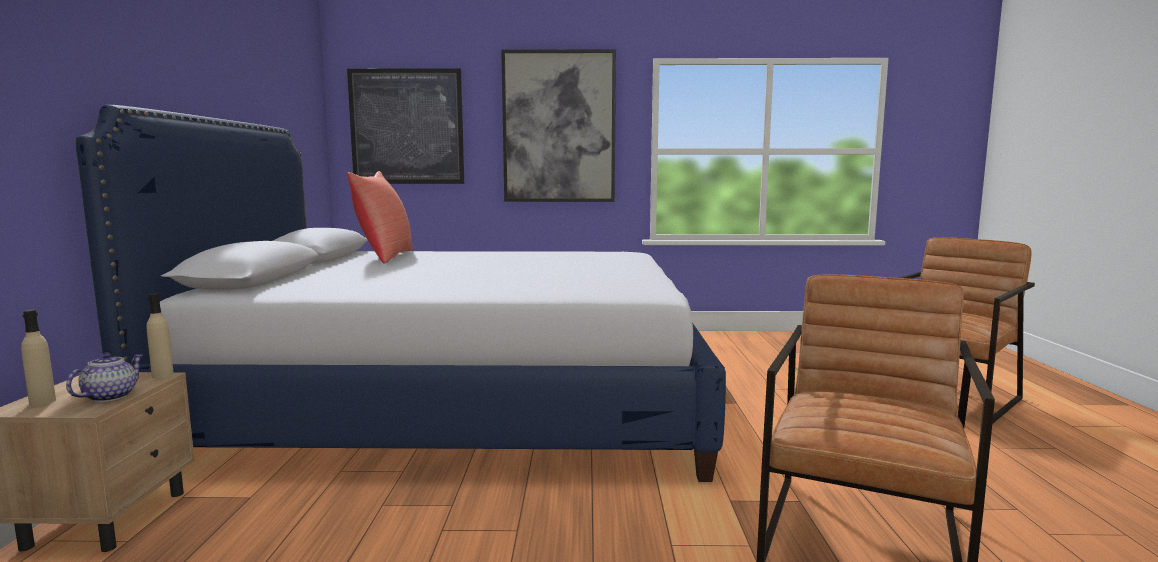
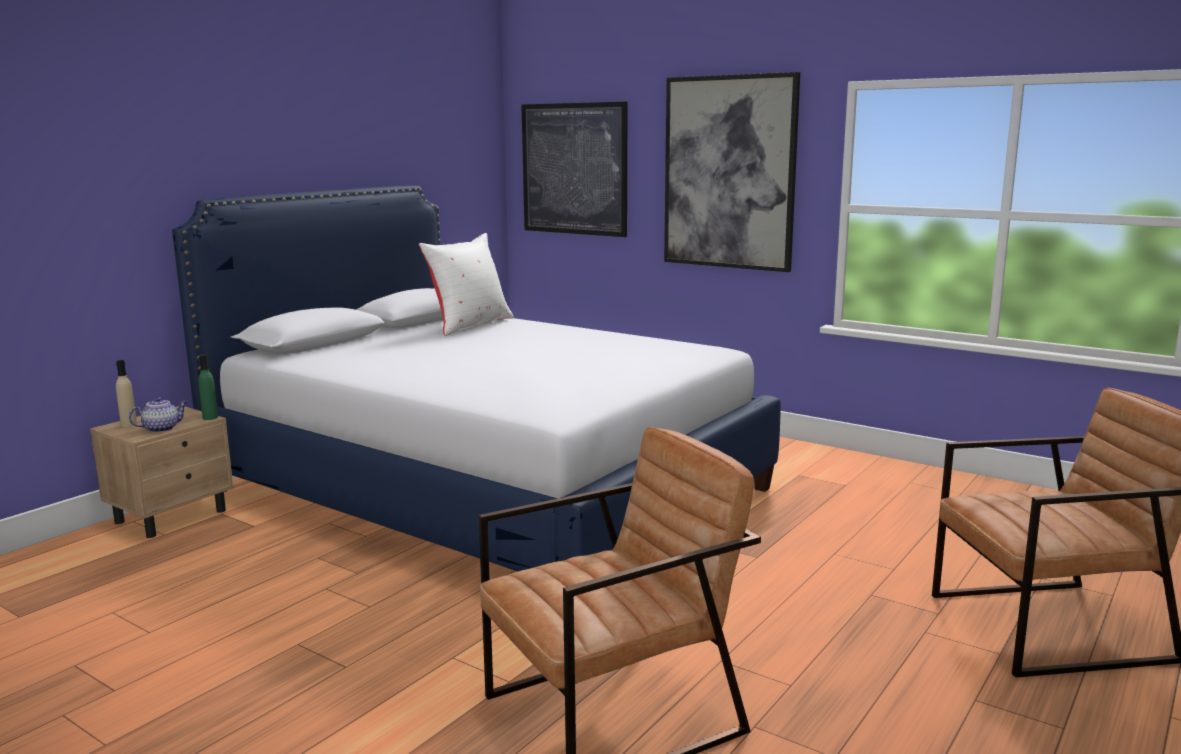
camera: 35 degrees right, 5 degrees up
(162, 375) = (210, 417): beige bottle -> green bottle
(385, 256) = (469, 325): red pillow -> white pillow

